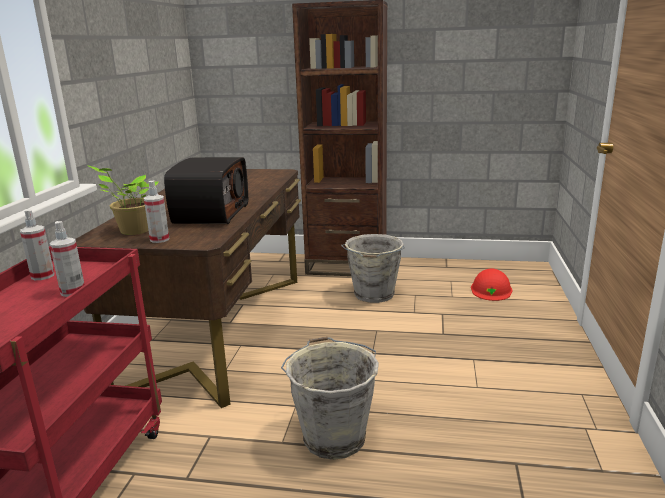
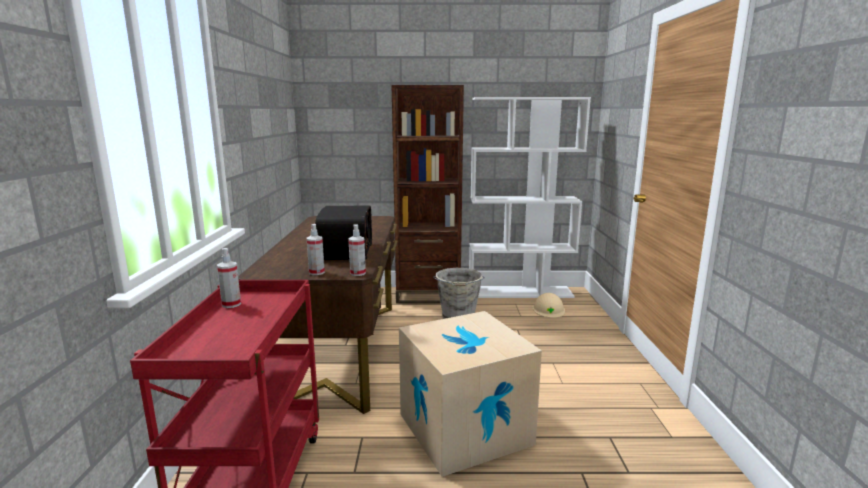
camera: 10 degrees left, 5 degrees down
(73, 292) = (268, 315): spray bottle -> spray bottle (357, 273)
(132, 231) = (288, 266): potted plant -> none
(333, 436) = (464, 429): grey bucket -> cardboard box
(462, 266) = (520, 292): none -> white bookcase
(491, 290) = (548, 309): red hard hat -> beige hard hat

